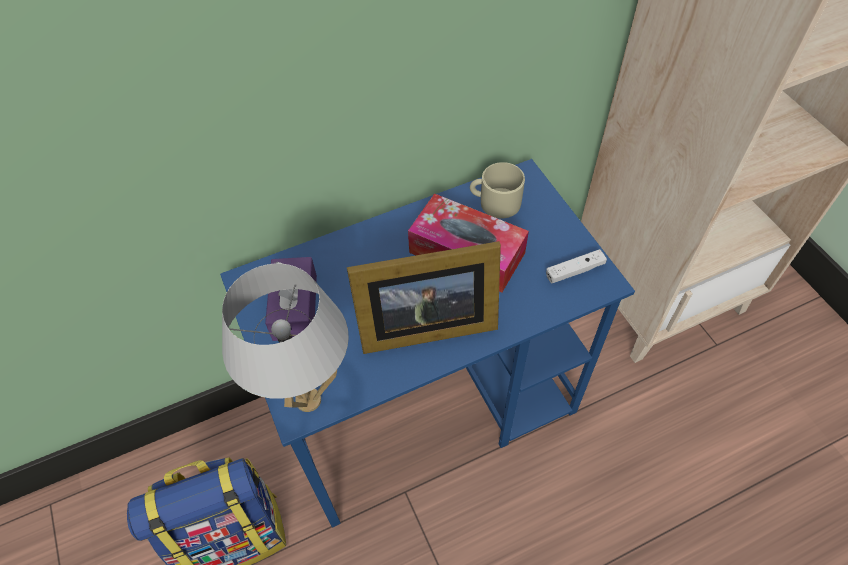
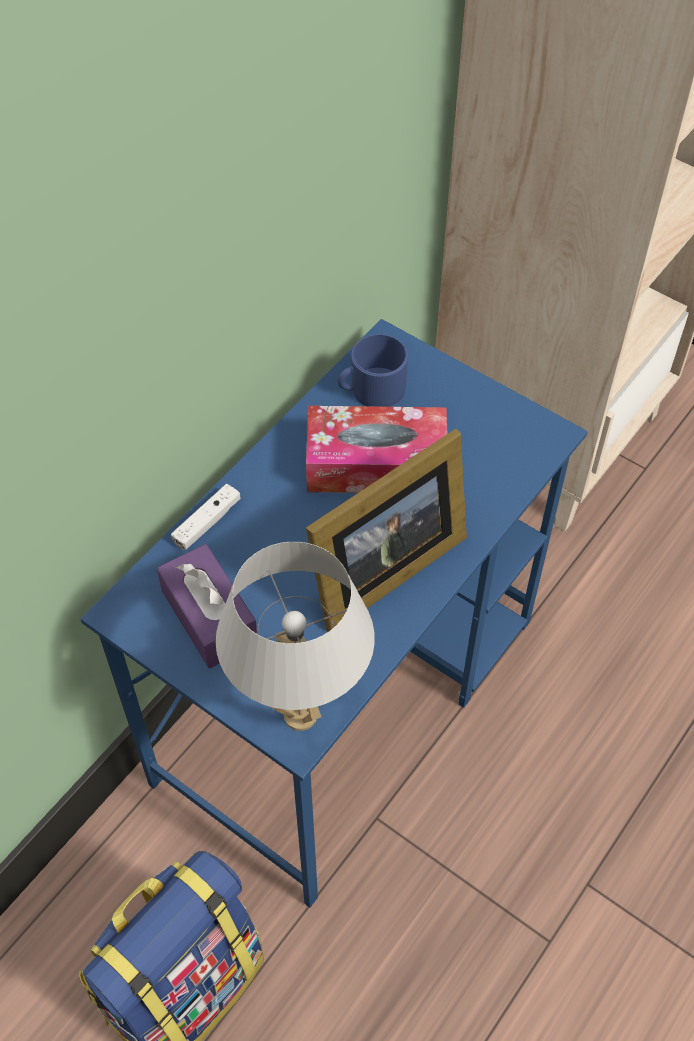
camera: 30 degrees left, 0 degrees up
(495, 202) = (371, 389): beige mug -> blue mug
(574, 271) = (511, 435): white game controller -> white game controller (207, 522)

